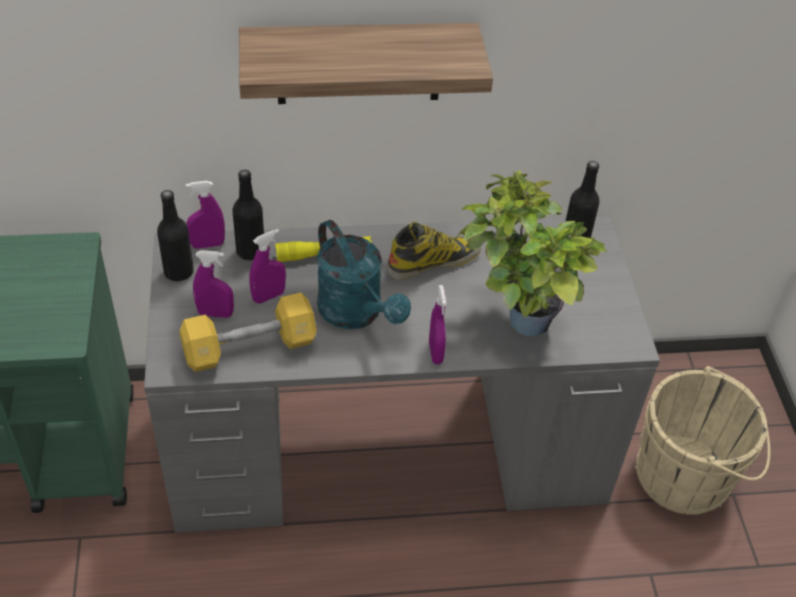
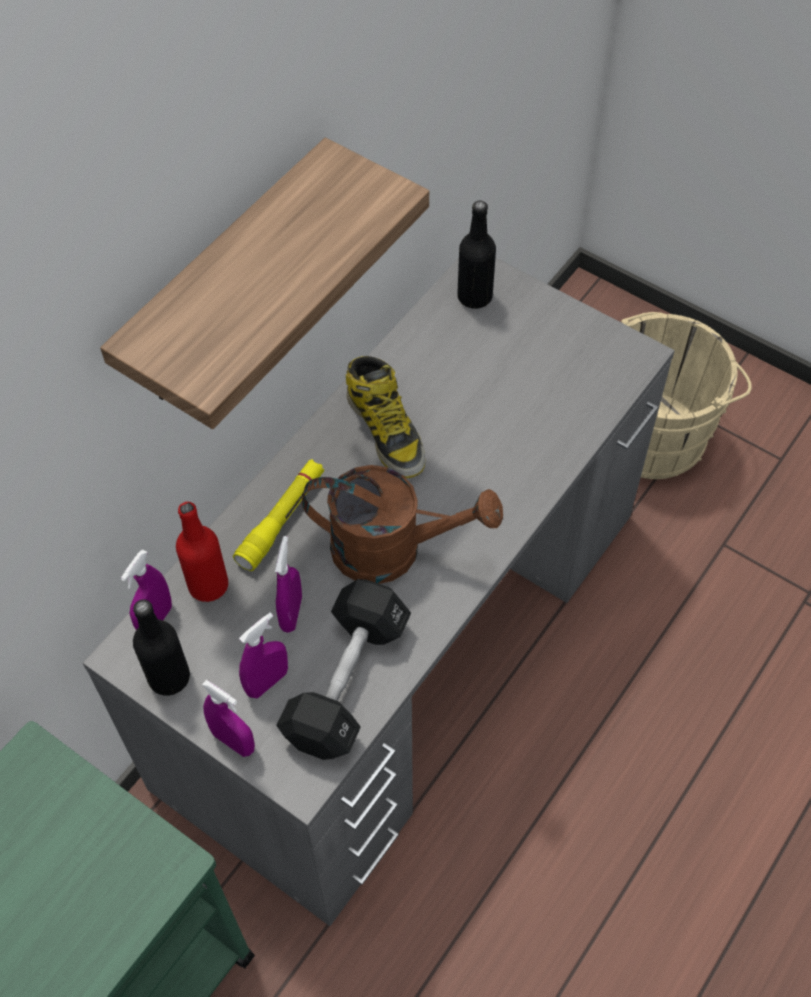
camera: 45 degrees left, 10 degrees up
(249, 347) = (346, 681): yellow dumbbell -> black dumbbell
(250, 251) = (208, 585): black bottle -> red bottle
(356, 313) = (393, 549): turquoise watering can -> brown watering can
(433, 261) = (386, 431): boot -> boot turned 135 degrees clockwise
(435, 352) = (506, 518): purple spray bottle -> purple spray bottle (233, 741)
(516, 322) = (529, 423): potted plant -> none

